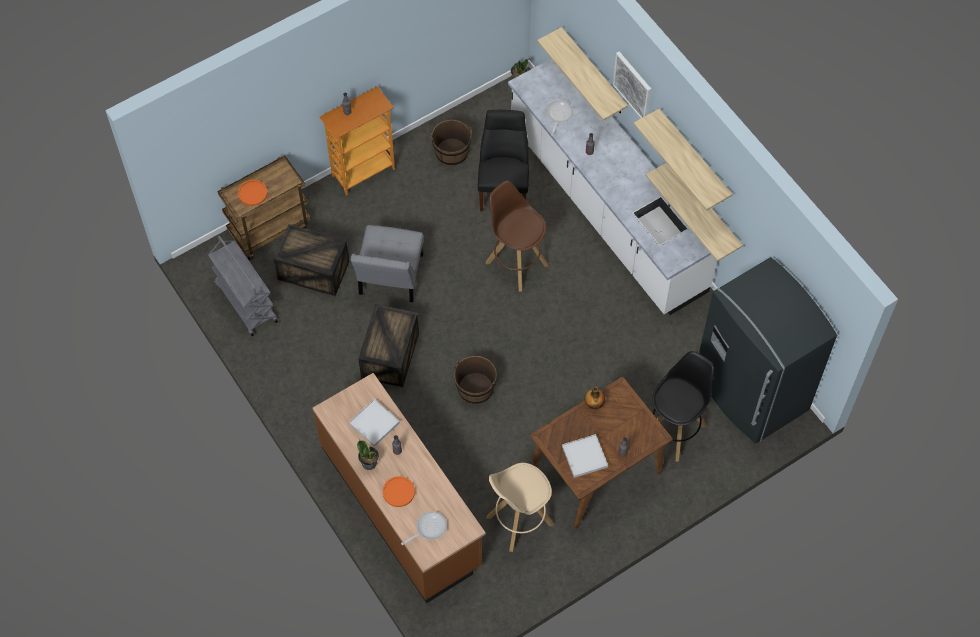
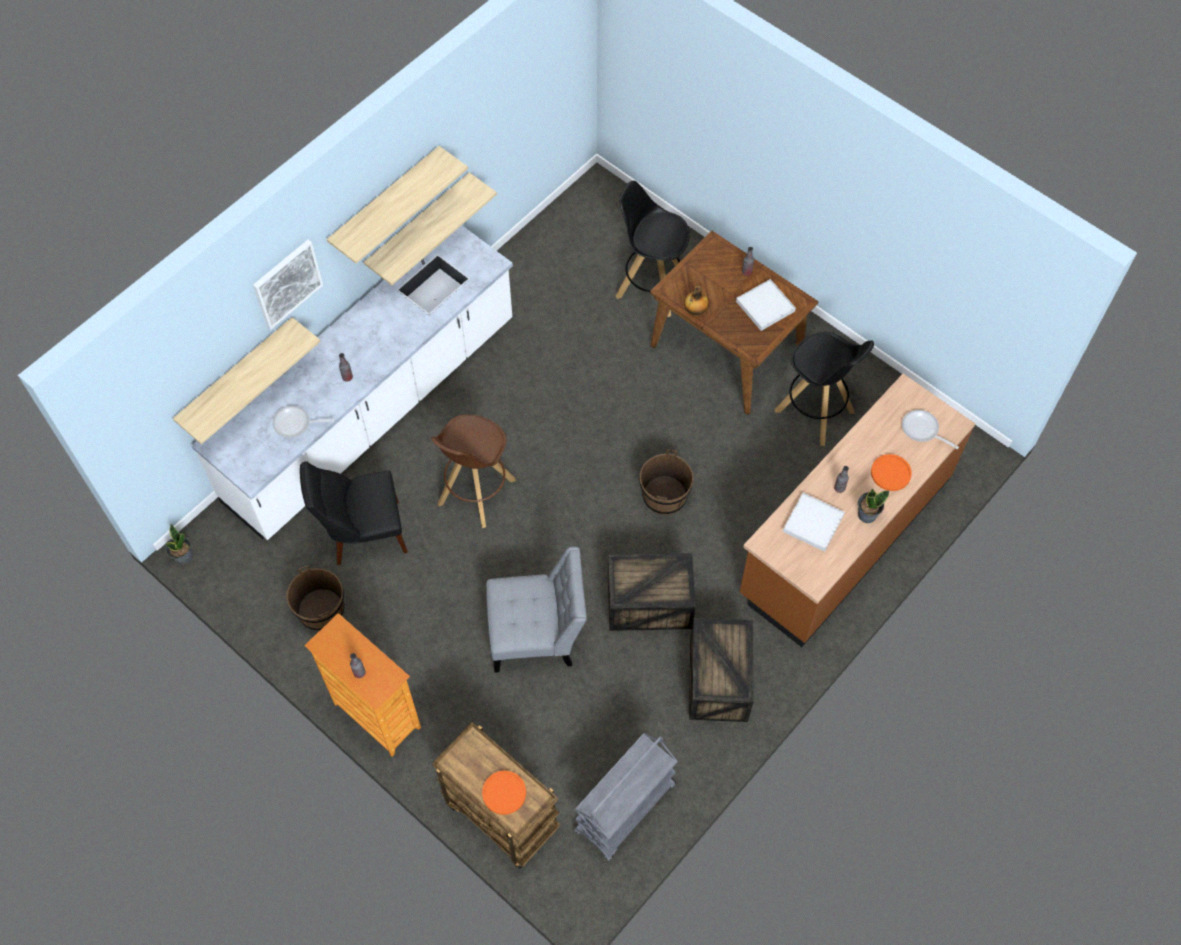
camera: 105 degrees left, 0 degrees up
(312, 270) = (551, 736): crate -> crate (719, 681)
(519, 521) = (815, 412): beige stool -> black stool
(749, 391) = (580, 228): grey fridge -> none

